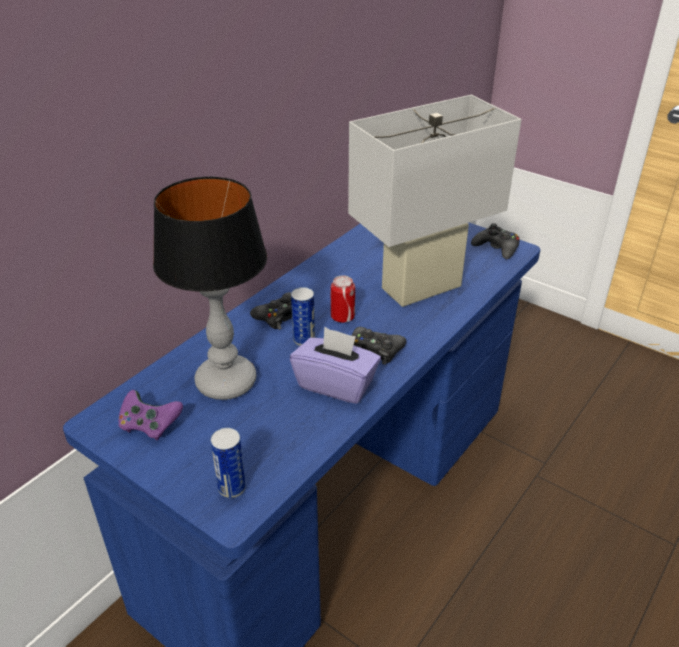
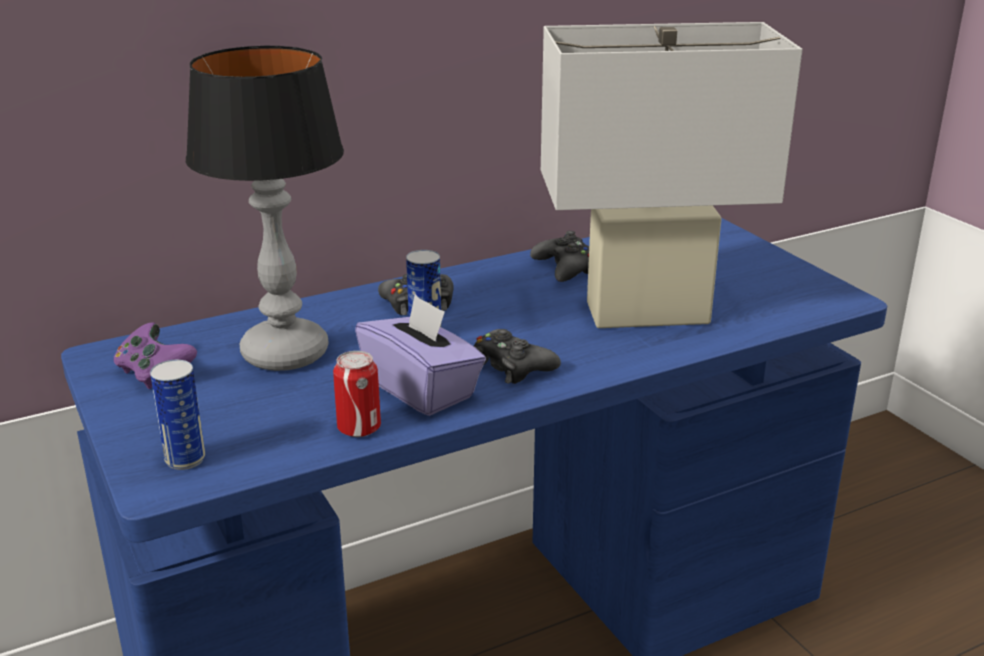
camera: 25 degrees right, 10 degrees down
(342, 317) = (501, 321): can -> can (359, 428)
(496, 248) = (812, 292): black game controller -> black game controller (566, 268)

